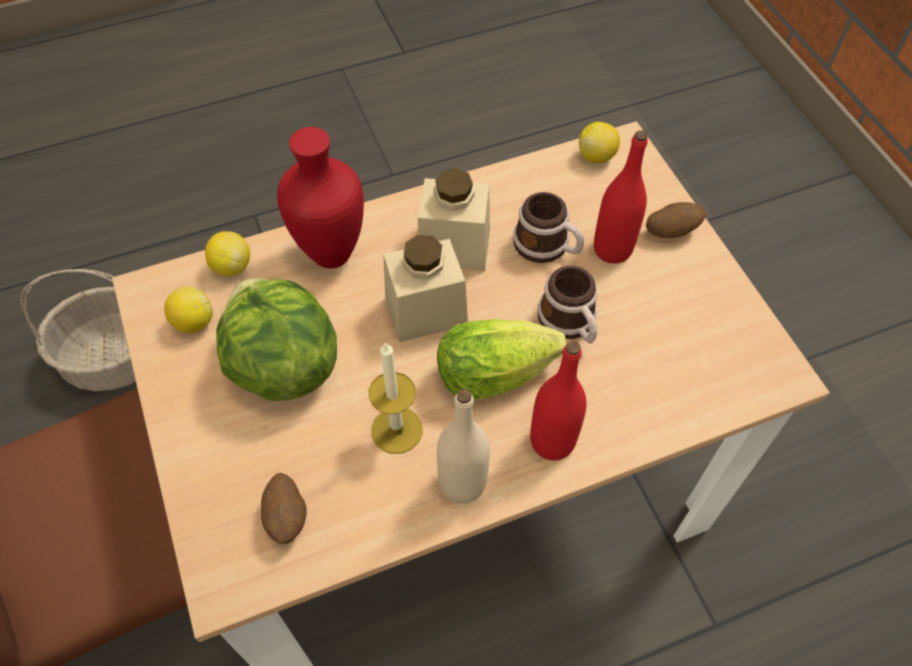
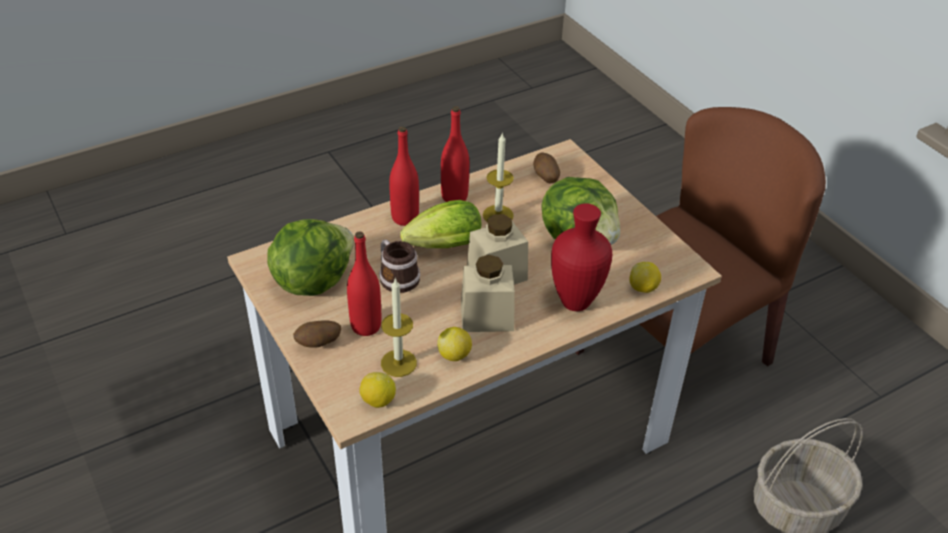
camera: 170 degrees right, 15 degrees down
(194, 322) = (648, 255): lemon -> lemon (454, 355)
(462, 483) = (454, 197): beige bottle -> red bottle
(547, 247) = (416, 323): mug -> none
(572, 196) = (398, 363): none -> candle
(691, 330) = (312, 280): none -> lettuce

